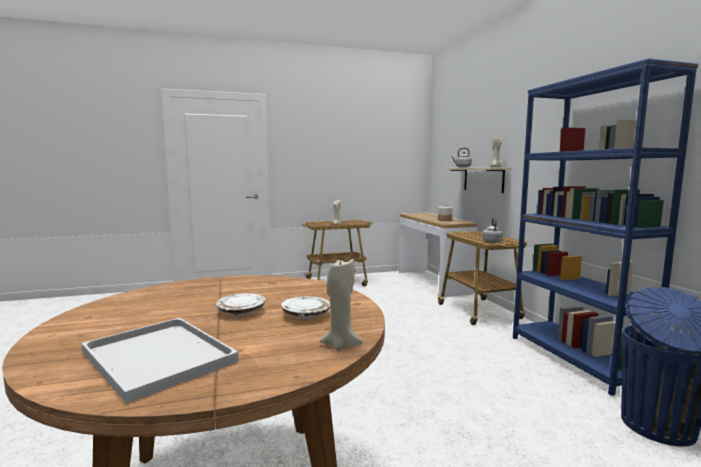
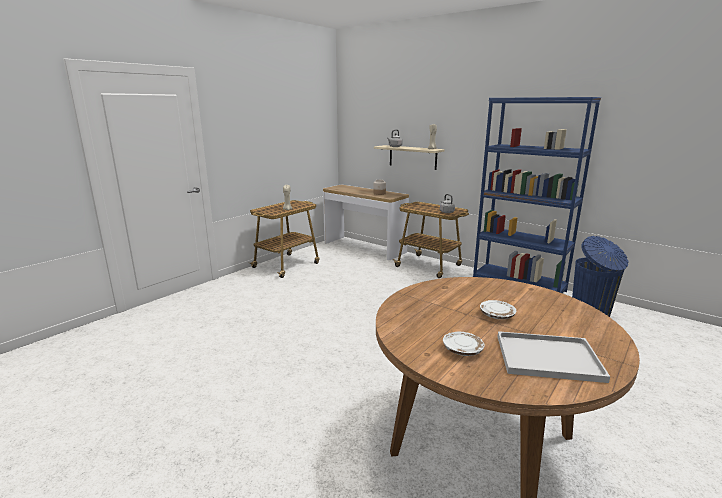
camera: 35 degrees left, 10 degrees up
(306, 315) = (531, 305): white plate -> white plate (462, 350)
(341, 345) = (592, 317): beige candle -> none

